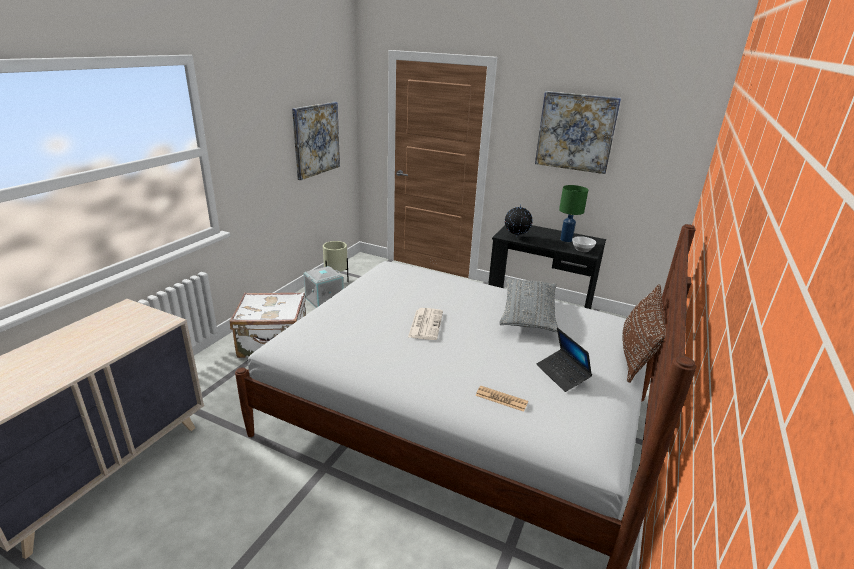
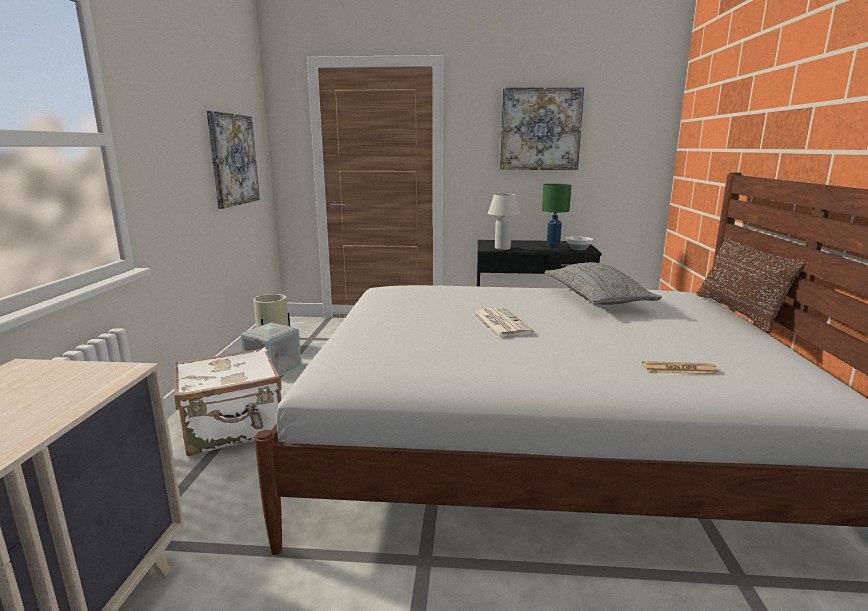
camera: 20 degrees left, 10 degrees down
(516, 237) = (502, 248): globe -> white table lamp
(562, 374) = (705, 336): laptop -> none

